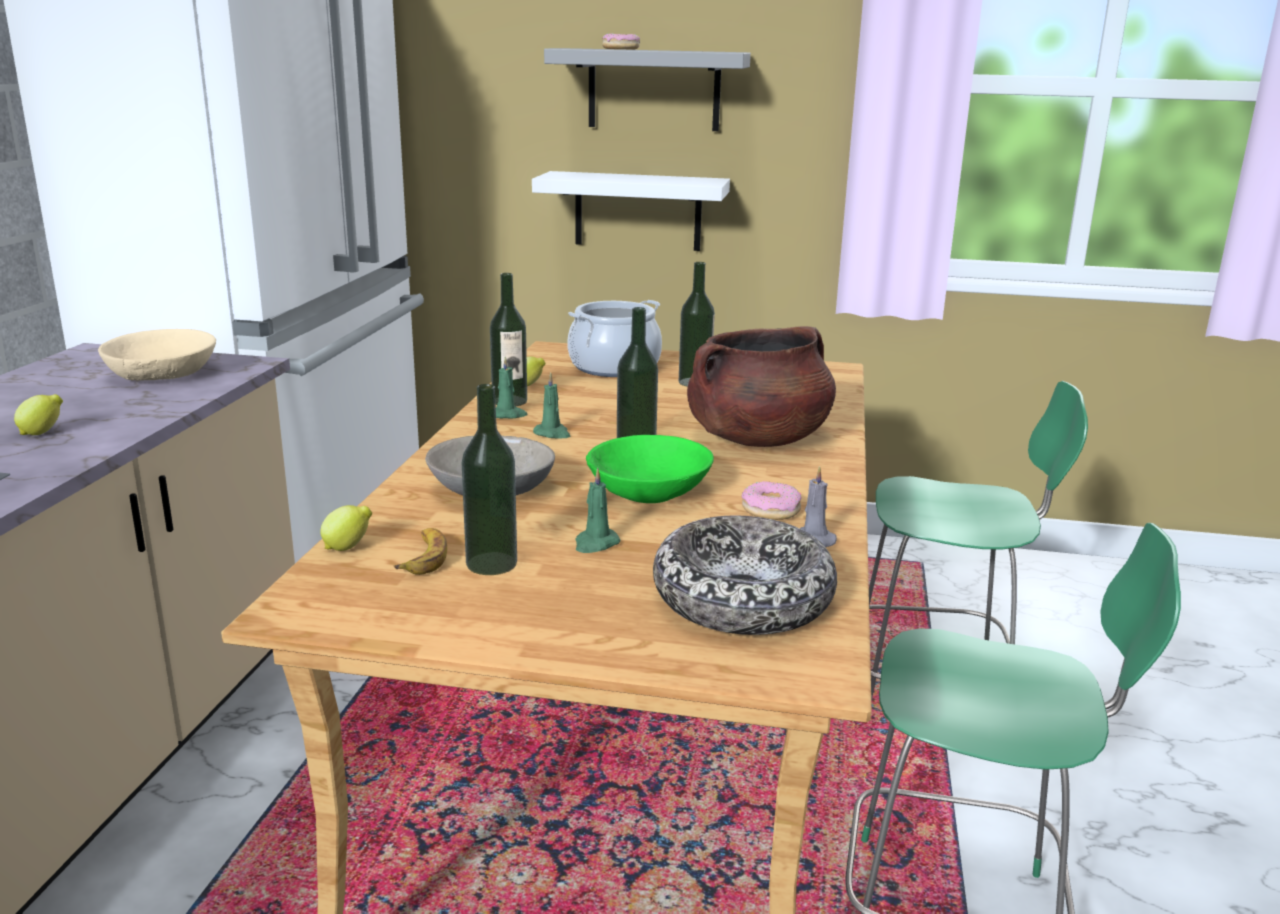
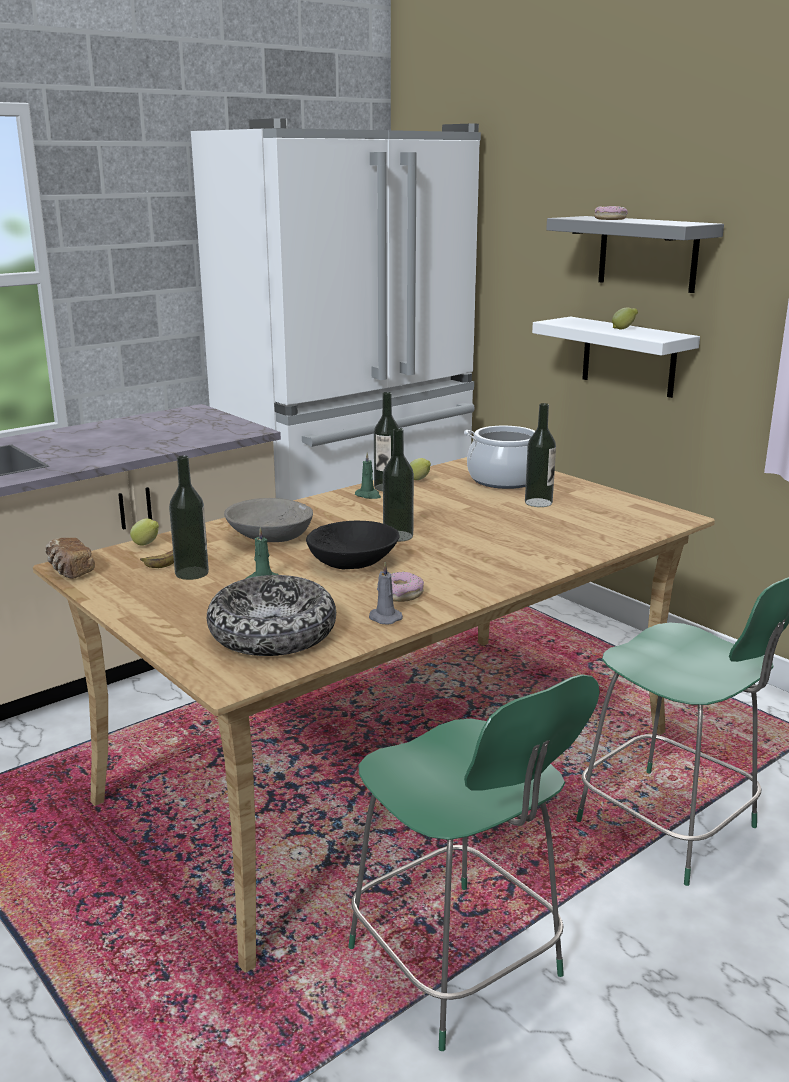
camera: 40 degrees right, 0 degrees up
(43, 433) = (95, 449): lemon -> lemon (623, 329)
(163, 374) = (201, 428): beige bowl -> none
(307, 619) = (69, 571): none -> bread
(552, 434) = (370, 513): green candle -> none
(649, 491) = (353, 561): green bowl -> black bowl
(757, 439) = (494, 550): brown cooking pot -> none

